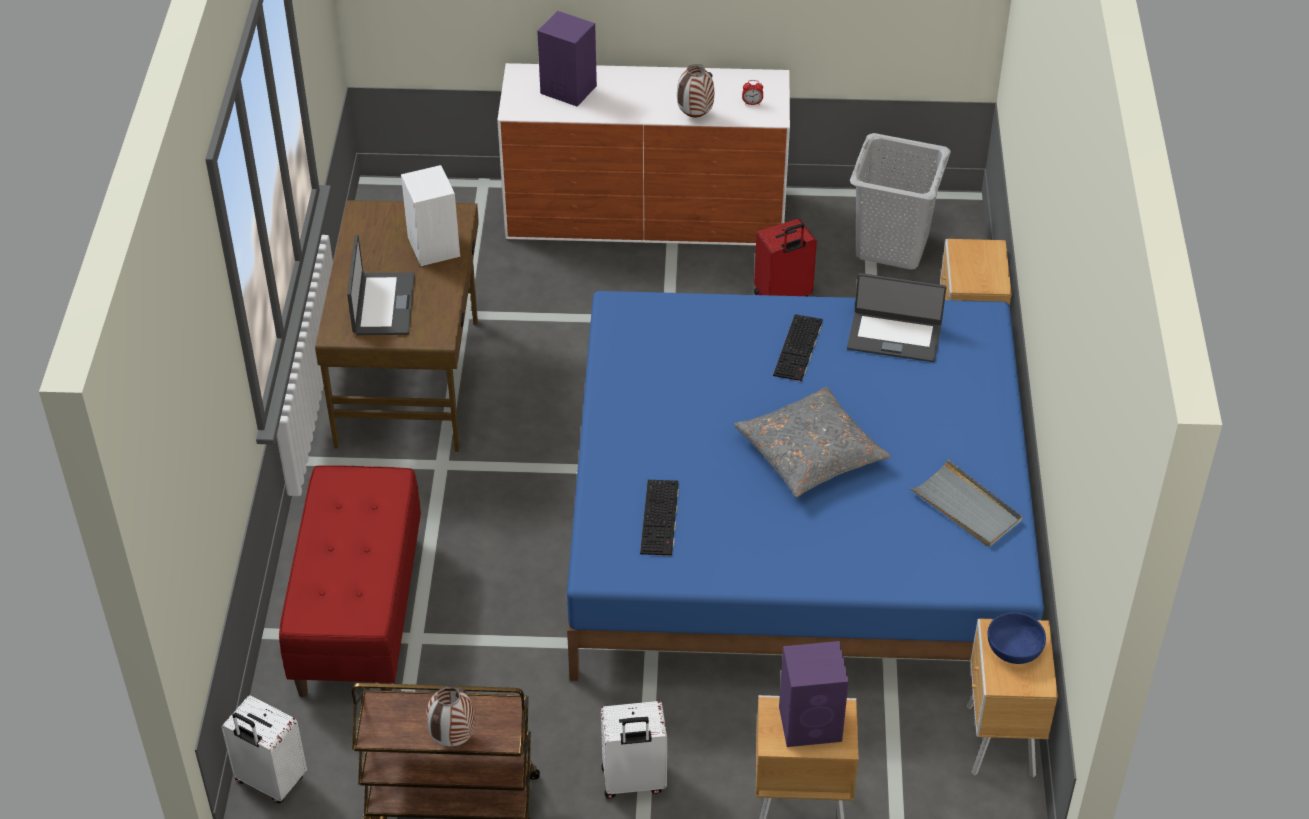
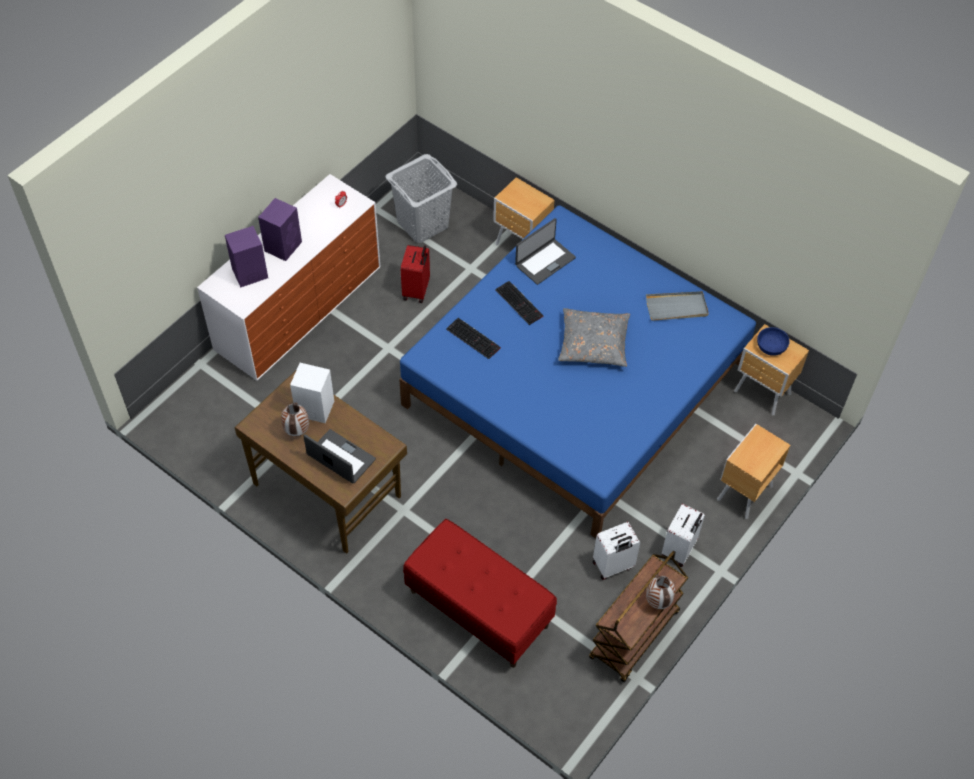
camera: 55 degrees left, 10 degrees up
(269, 781) = (560, 712): white suitcase -> white suitcase (613, 566)
(661, 518) = (587, 429): keyboard -> keyboard (474, 338)
(695, 115) = (327, 233): vase -> vase (296, 431)
(812, 724) = (758, 449): purple speaker -> purple speaker (283, 246)

